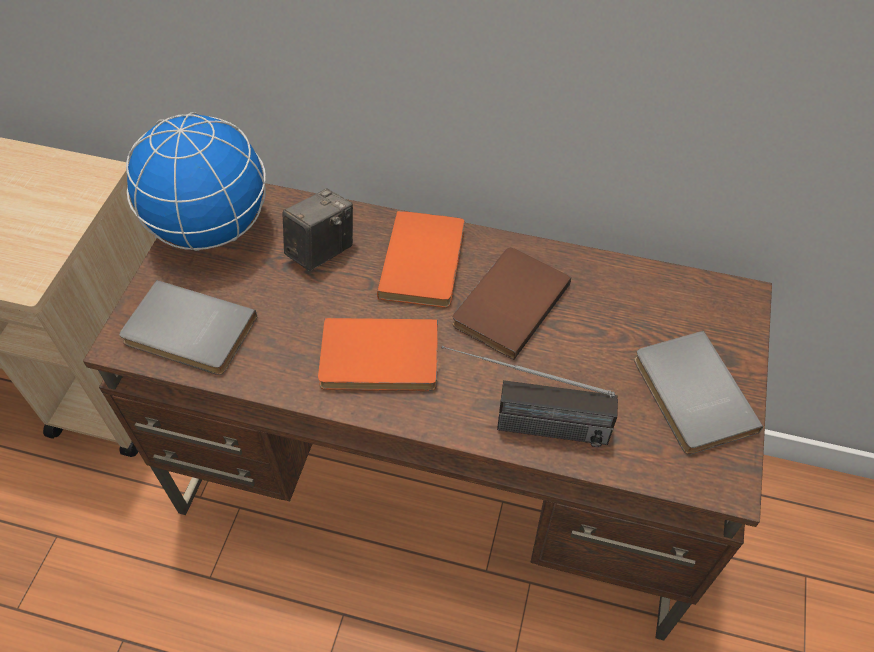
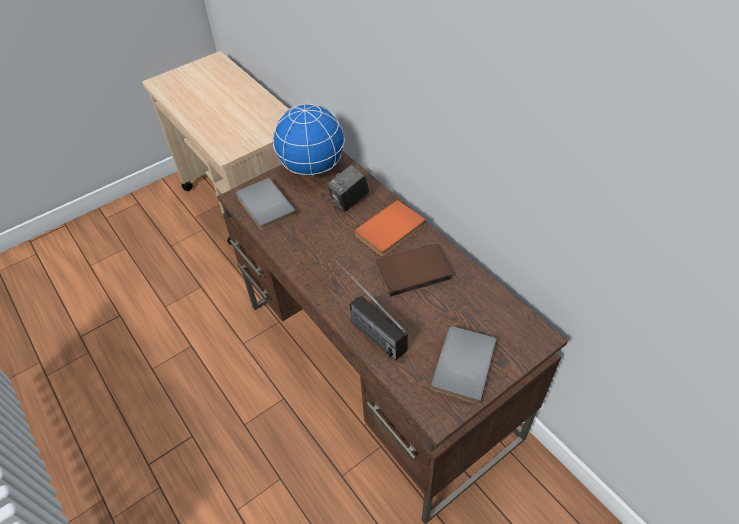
camera: 40 degrees right, 5 degrees down
(321, 250) = (349, 201): camera -> camera turned 150 degrees clockwise
(379, 361) = (329, 262): orange book -> none

